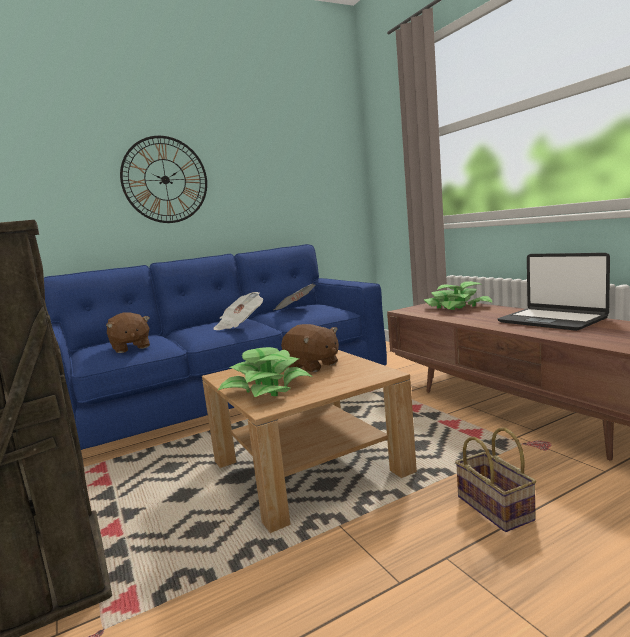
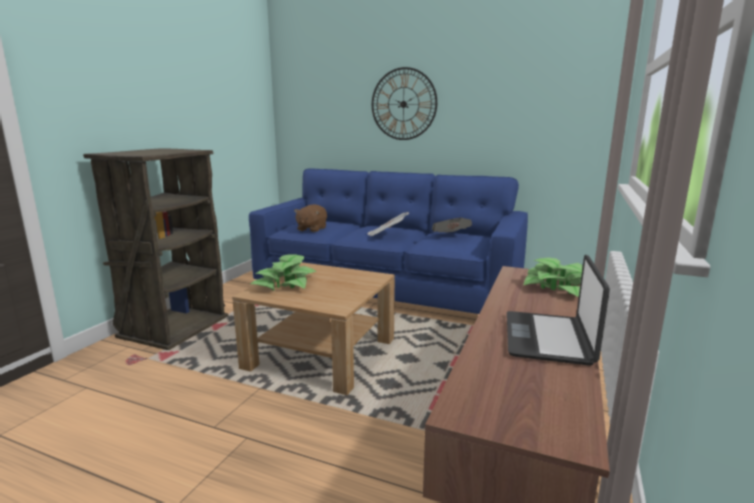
camera: 50 degrees right, 5 degrees up
(312, 366) = (339, 283): brown plush toy -> none
(497, 508) = (320, 445): basket -> none

